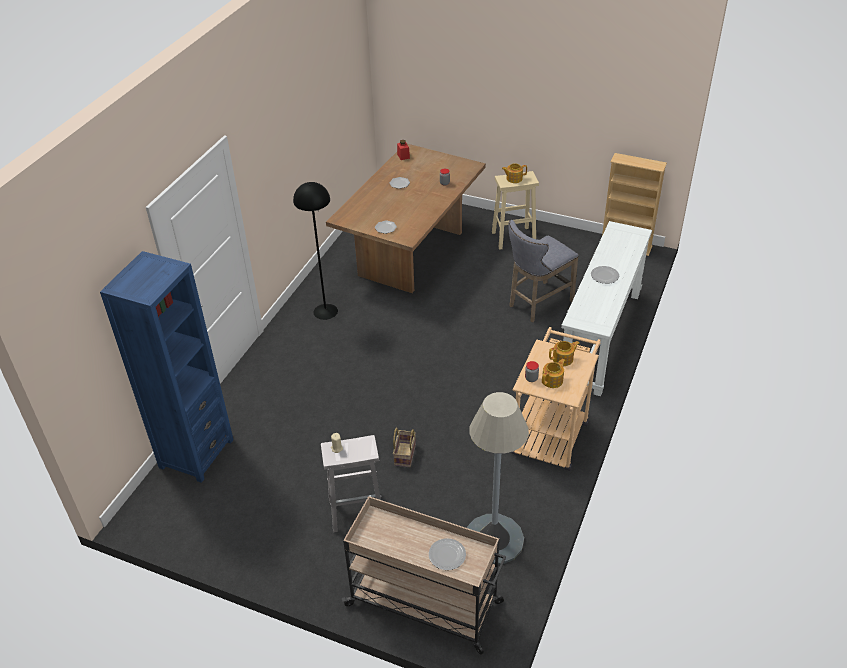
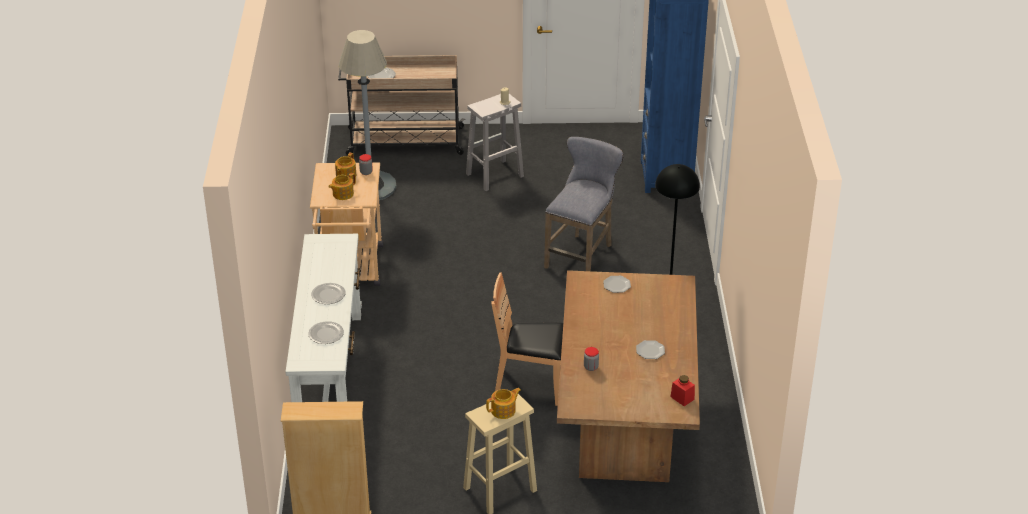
camera: 155 degrees right, 5 degrees down
(404, 454) = (482, 221): basket -> none
(456, 293) = (530, 386): none -> brown chair
(537, 304) = (422, 399): grey stool -> grey stool (582, 254)
(615, 247) = (325, 334): none -> plate

